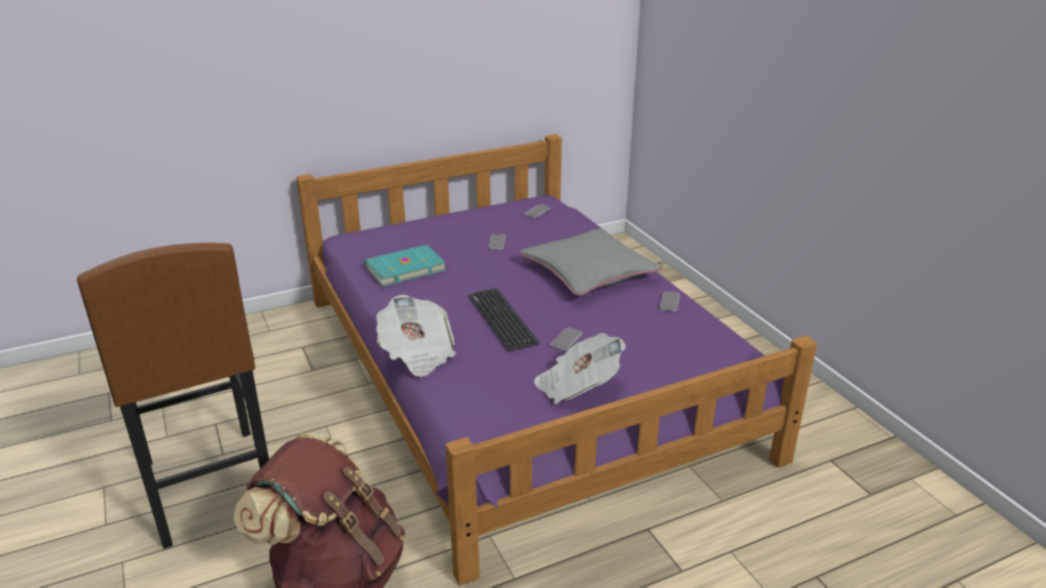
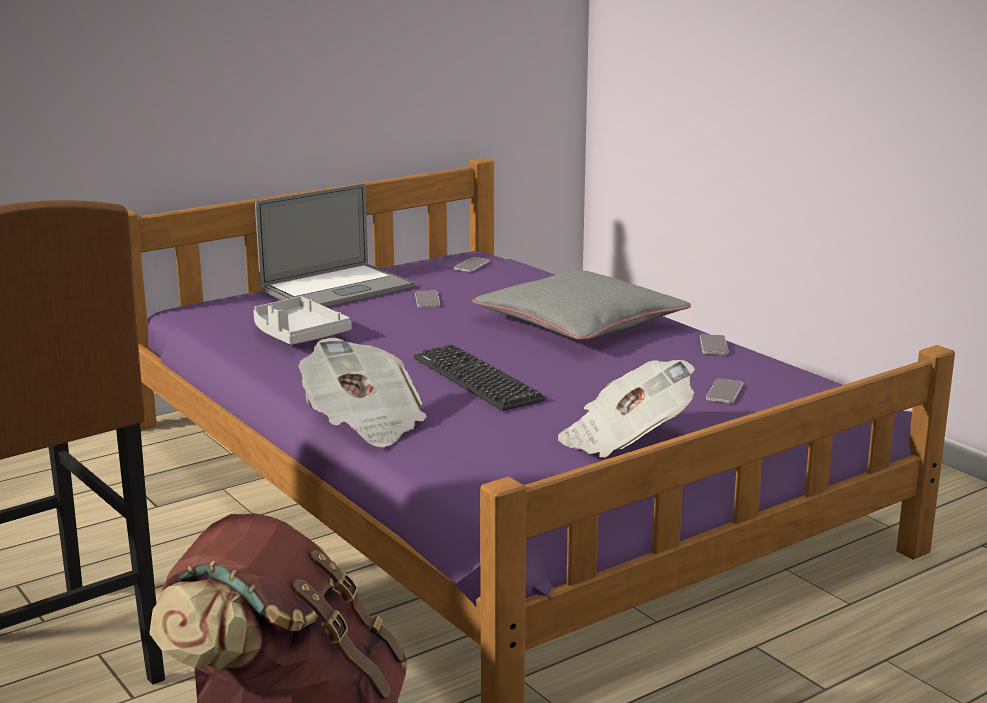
camera: 10 degrees left, 10 degrees down
(404, 268) = (297, 334): turquoise book -> grey tray
(443, 227) = (337, 288): none -> laptop
(566, 340) = (583, 393): phone -> phone (724, 392)

